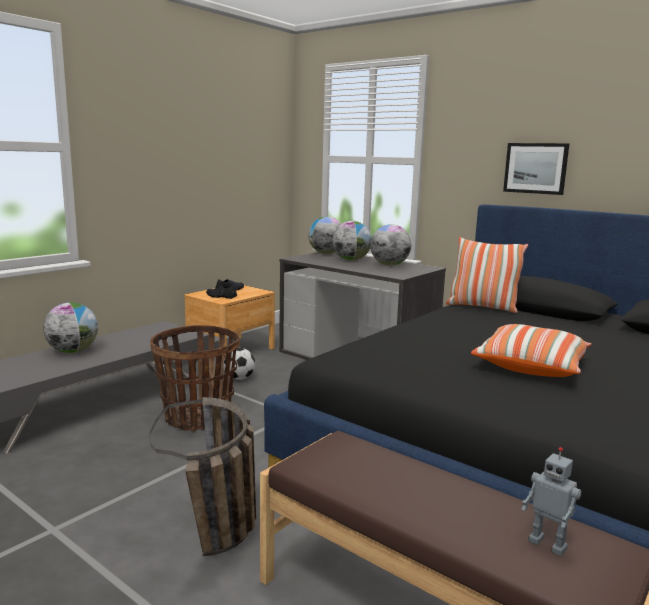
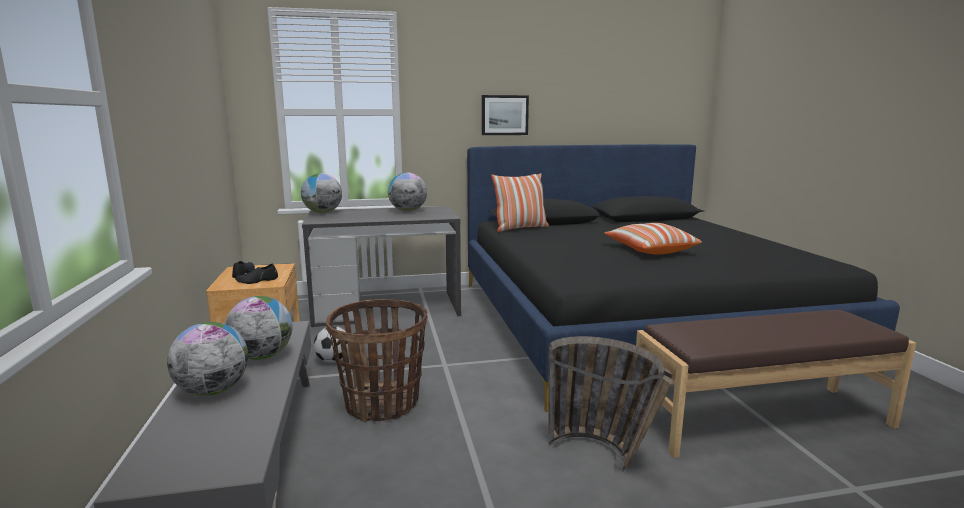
camera: 50 degrees left, 0 degrees up
(351, 260) = (365, 213): globe -> globe (262, 356)
(548, 544) = (829, 323): toy robot -> none

